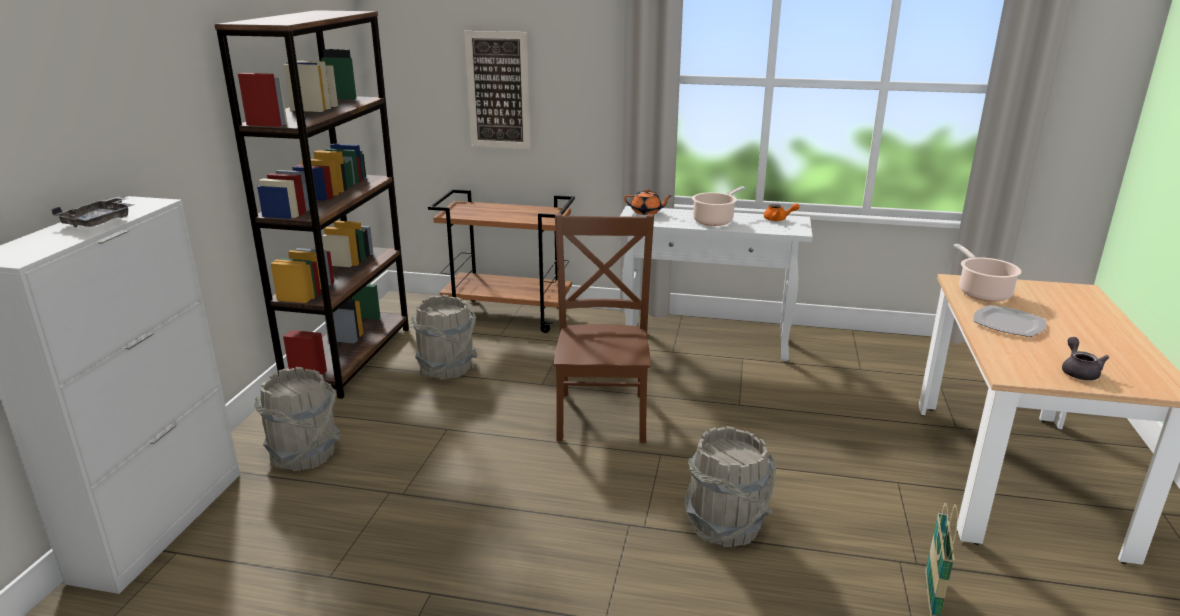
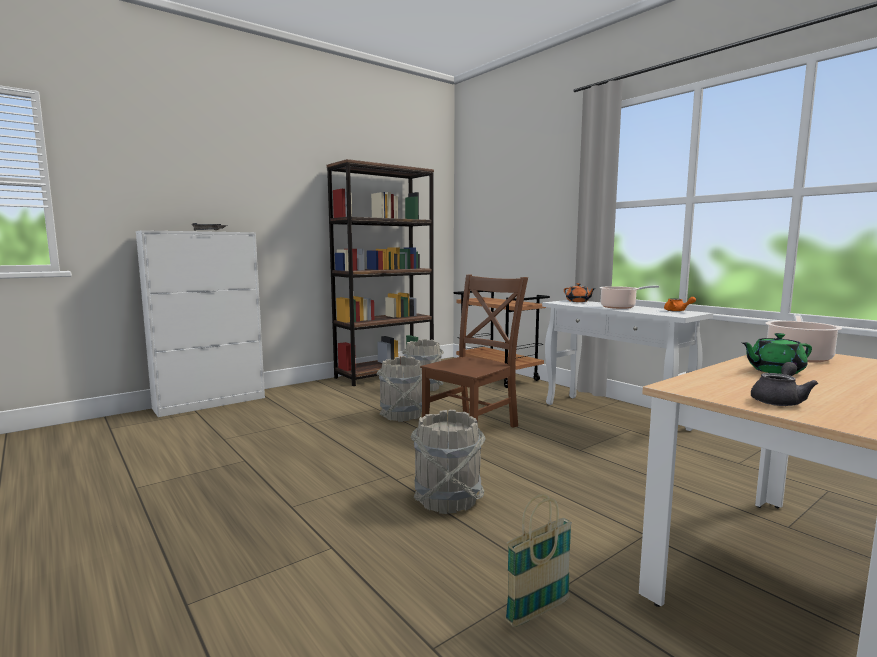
camera: 40 degrees right, 15 degrees down
(304, 454) = (299, 399): grey bucket -> grey bucket (402, 415)
(498, 90) = (513, 223): picture -> none
(1009, 324) = (774, 371): plate -> green teapot

